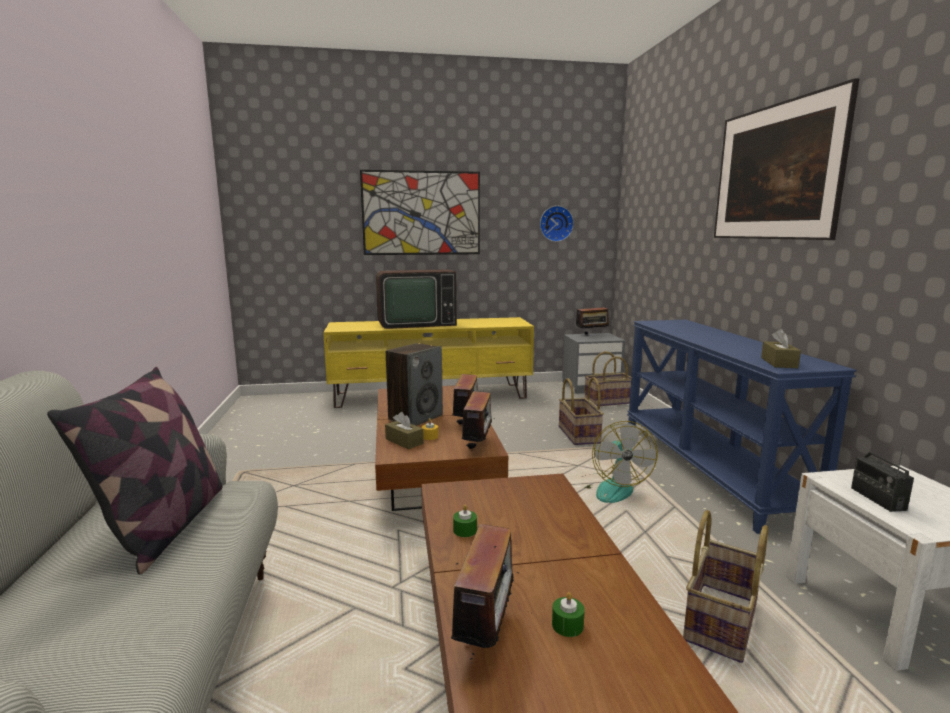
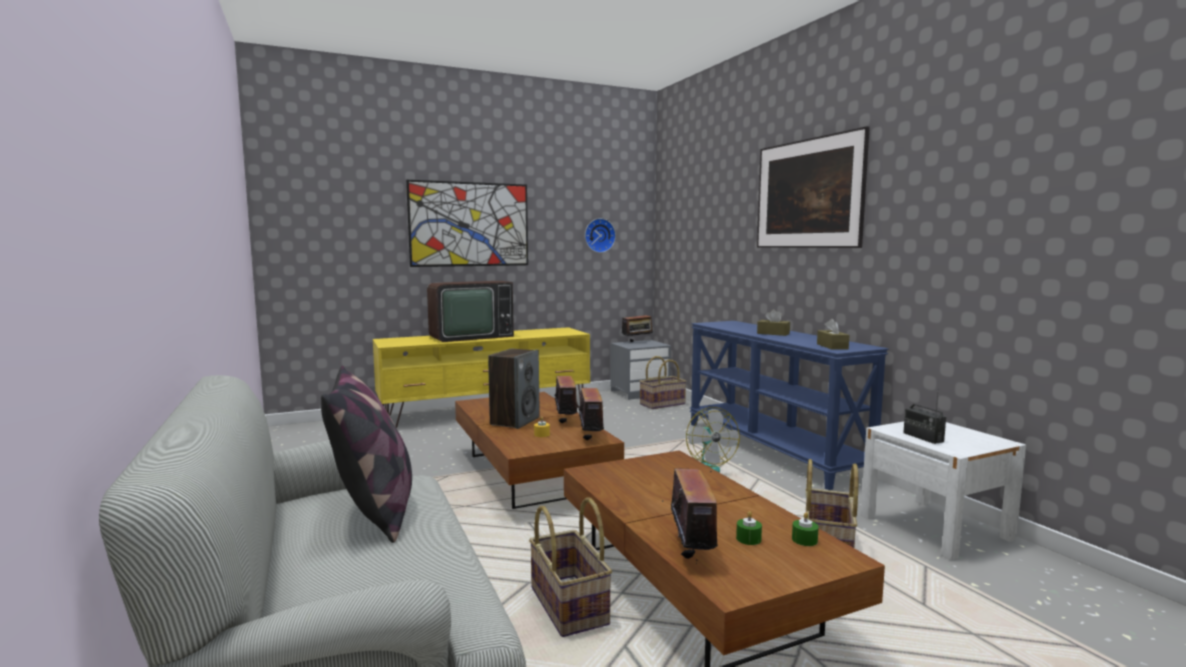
camera: 15 degrees left, 5 degrees down
(404, 441) = (520, 440): brown tissue box -> brown tissue box (773, 333)
(465, 530) = (628, 495): green candle -> green candle (804, 540)
(580, 435) = (651, 433): basket -> basket (570, 606)

